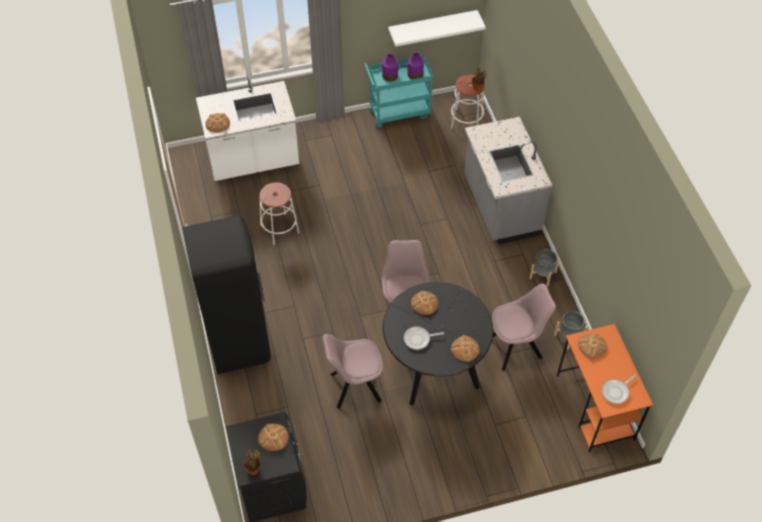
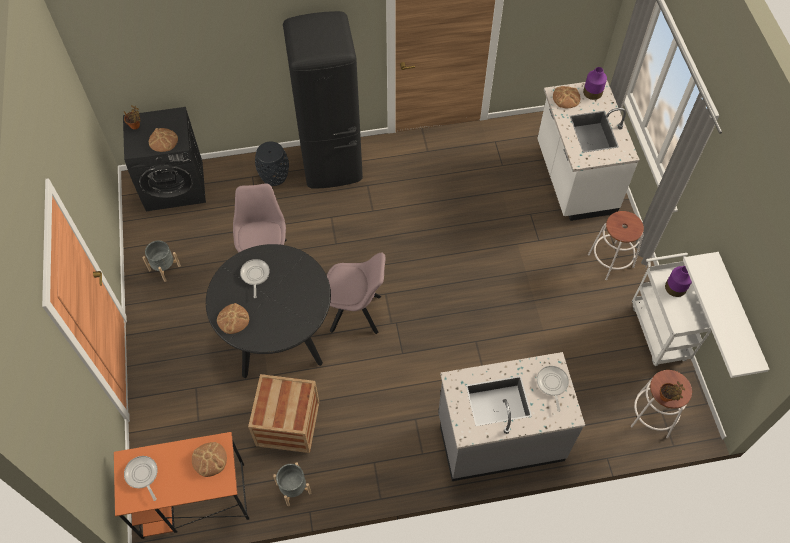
camera: 95 degrees right, 5 degrees up
(254, 394) = (274, 176): none -> black stool
(279, 229) = (475, 201): white stool -> white stool (610, 260)
(397, 115) = (657, 332): turquoise cart -> white cart
(415, 74) = (680, 317): purple vase -> purple vase (592, 92)
(424, 303) = (300, 285): bread -> none
(492, 133) = (552, 384): none -> frying pan
(515, 348) = (288, 424): pink chair -> crate
(543, 275) = (388, 473): grey planter -> grey planter (164, 268)

